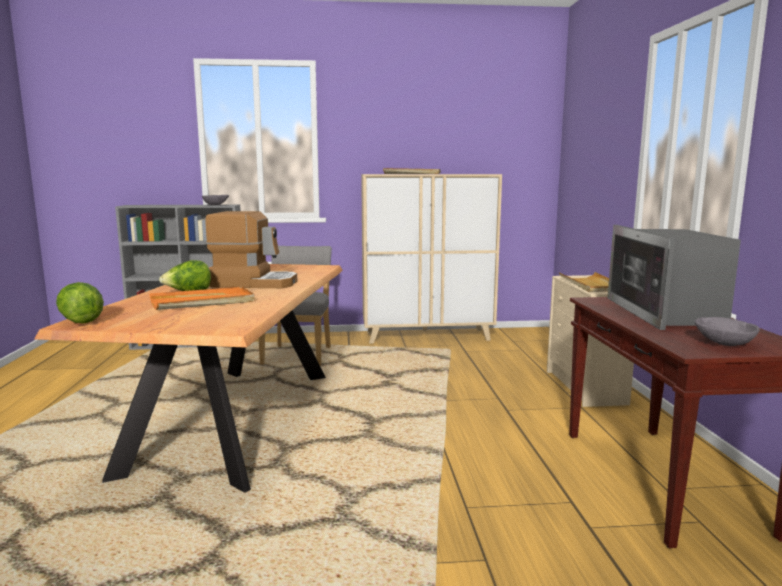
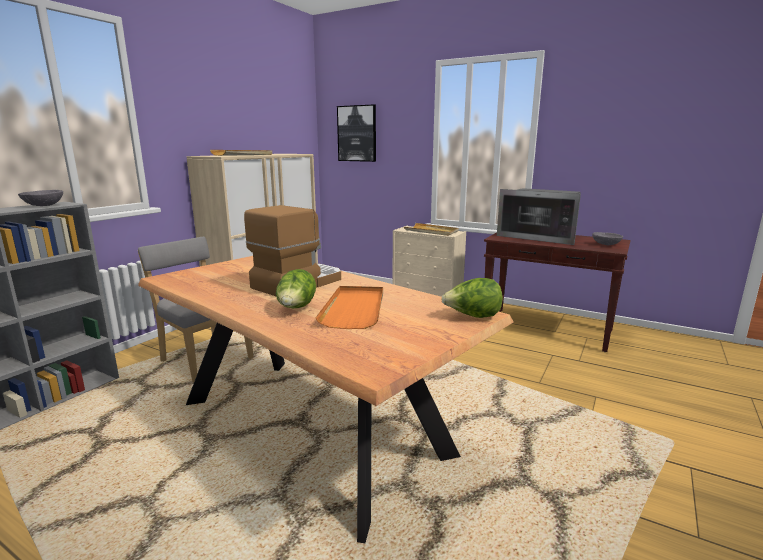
camera: 55 degrees left, 5 degrees up
(81, 321) = (367, 366): lettuce -> lettuce (472, 317)
(584, 148) = (357, 133): none -> picture

